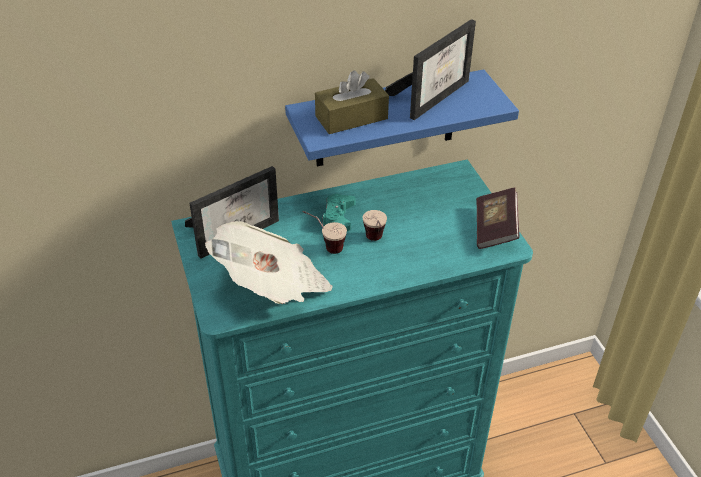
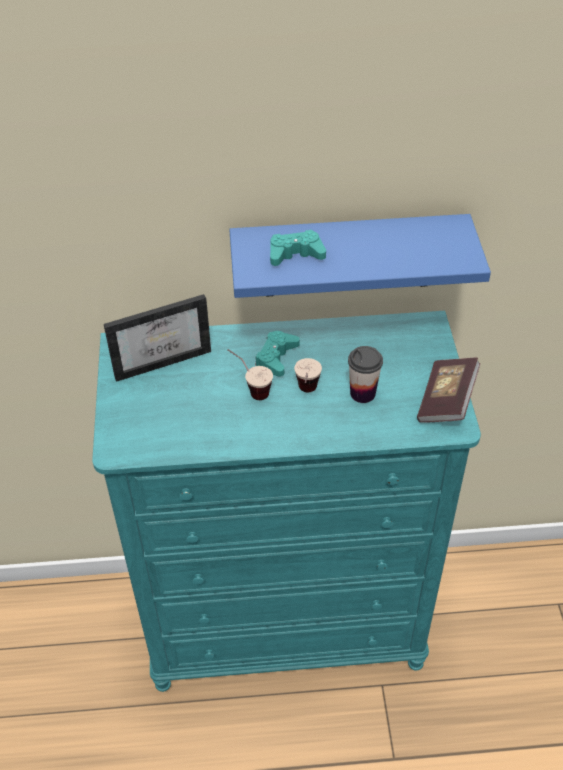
camera: 15 degrees right, 5 degrees up
(273, 285) = (181, 425): newspaper -> none
(351, 117) = (295, 254): brown tissue box -> turquoise game controller
(423, 234) = (362, 393): none -> cup
(433, 95) = (398, 239): picture frame -> none

